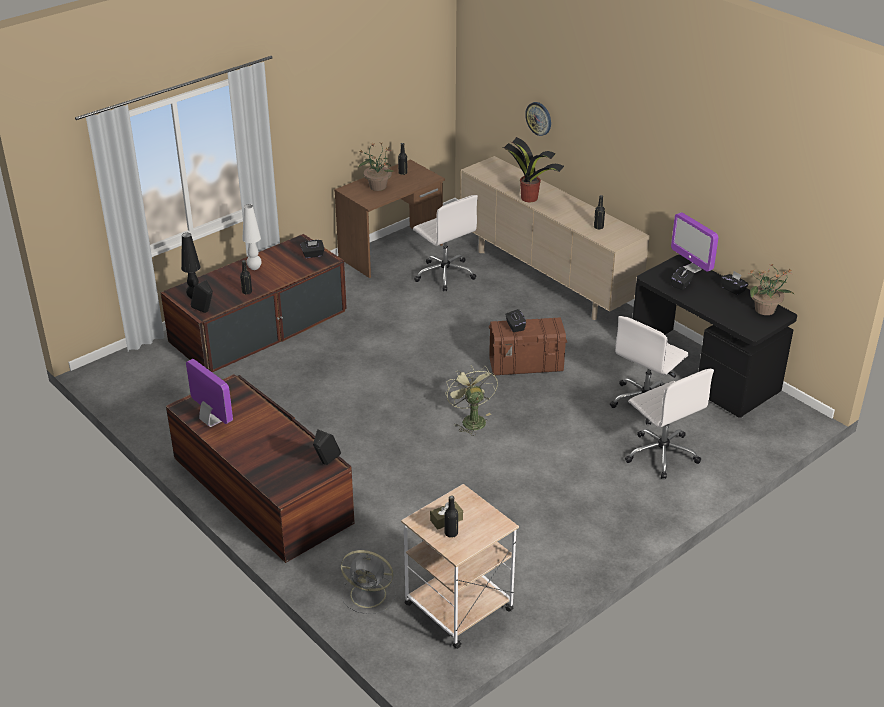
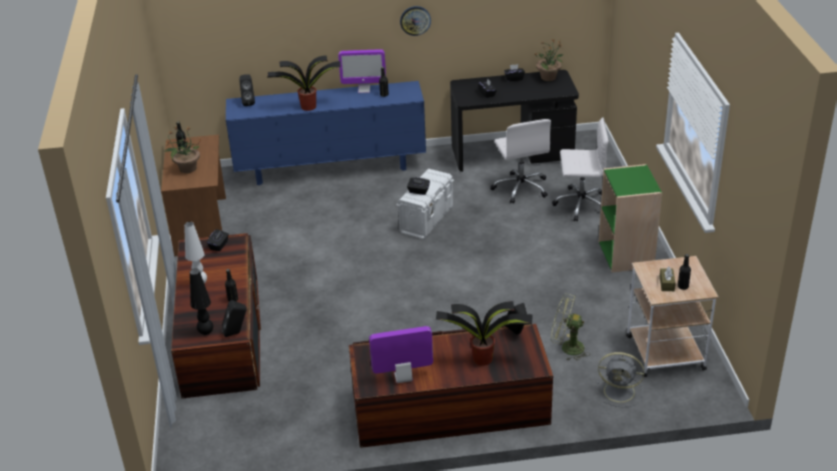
camera: 55 degrees left, 0 degrees up
(272, 457) = (484, 359): none -> potted plant
(370, 595) = (620, 392): grey fan -> grey fan turned 60 degrees clockwise
(444, 274) = (267, 212): white office chair -> none
(471, 419) = (465, 269): green fan -> green fan (567, 348)
(501, 168) = (248, 102): none -> black speaker
(526, 365) = (427, 219): brown storage box -> white storage box
(539, 118) = (272, 41): wall clock -> wall clock (415, 20)
(547, 277) = (331, 168): beige cabinet -> blue cabinet
(604, 520) = (626, 255): none -> green bookcase
(691, 269) = (473, 83): monitor -> monitor (364, 89)

